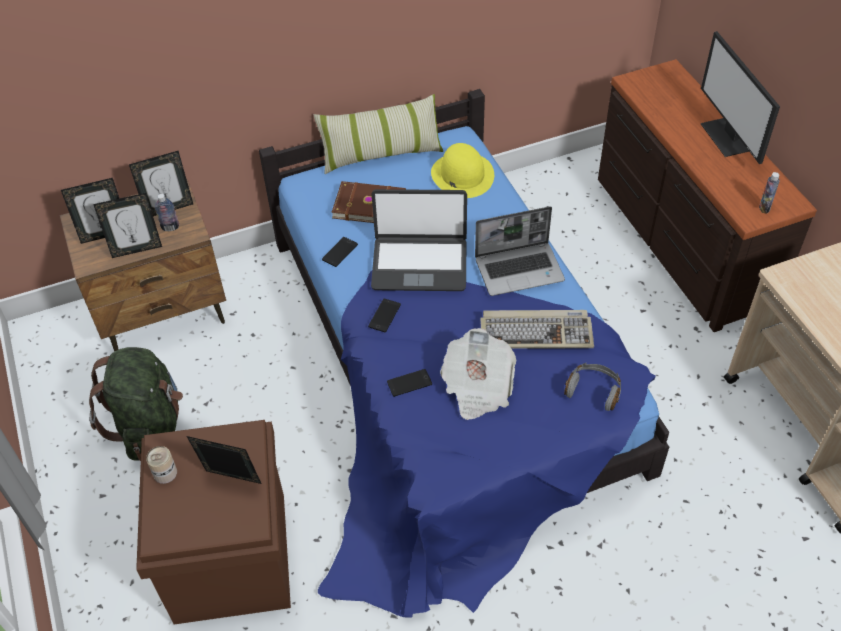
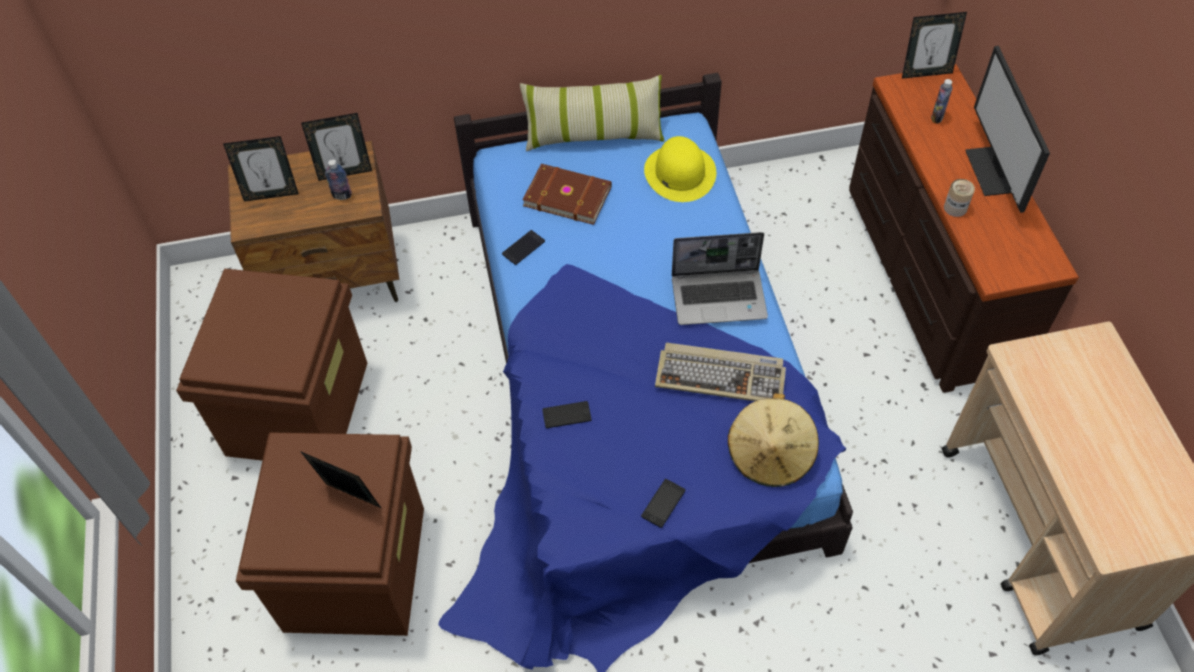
camera: 10 degrees right, 5 degrees up
(136, 249) = (301, 216): picture frame -> picture frame (925, 72)
(150, 425) = (297, 406): green backpack -> brown storage box
(165, 473) = (283, 479): can -> can (955, 208)
(384, 315) = (556, 331): phone -> phone (663, 503)
(419, 264) = (608, 275): laptop -> none
(477, 387) = (640, 432): newspaper -> none
(593, 390) = (770, 455): grey headphones -> beige hat
(764, 207) = (1016, 266): bottle -> bottle (937, 117)

